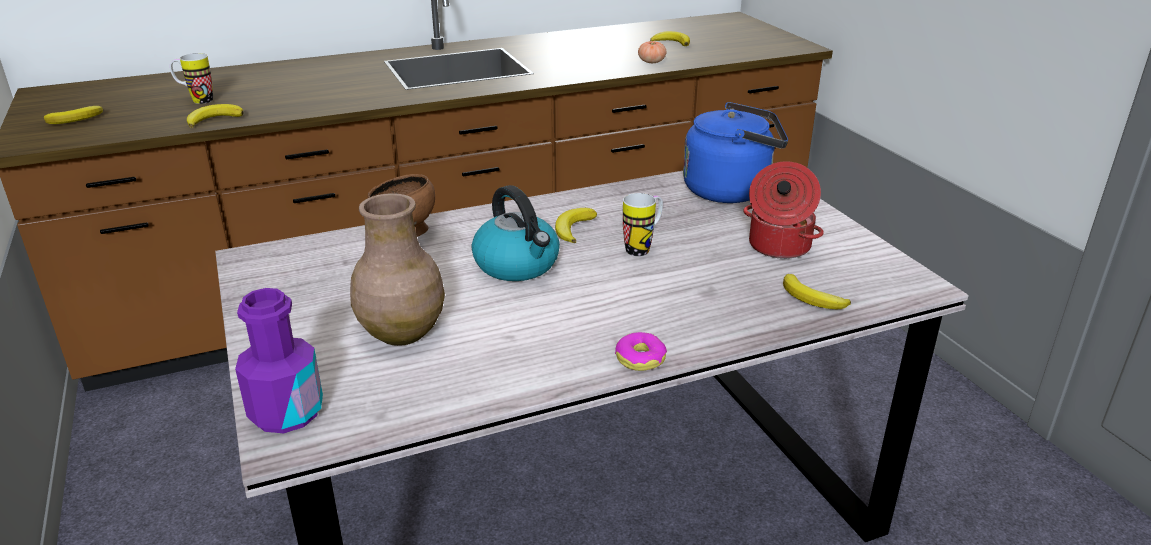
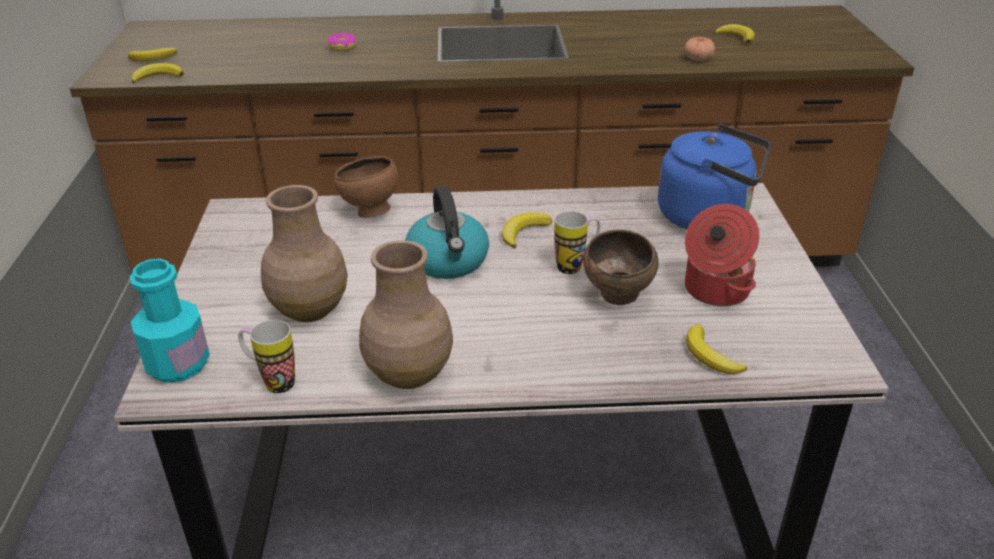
camera: 20 degrees right, 5 degrees up
(196, 100) = (255, 51): mug -> mug (272, 382)
(214, 119) = (257, 73): banana -> banana (158, 76)
(286, 412) = (178, 364): purple bottle -> turquoise bottle
(546, 369) = (407, 374): none -> brown vase
(640, 358) = (498, 382): donut -> donut (342, 47)
(700, 267) = (618, 298): none -> brown bowl

